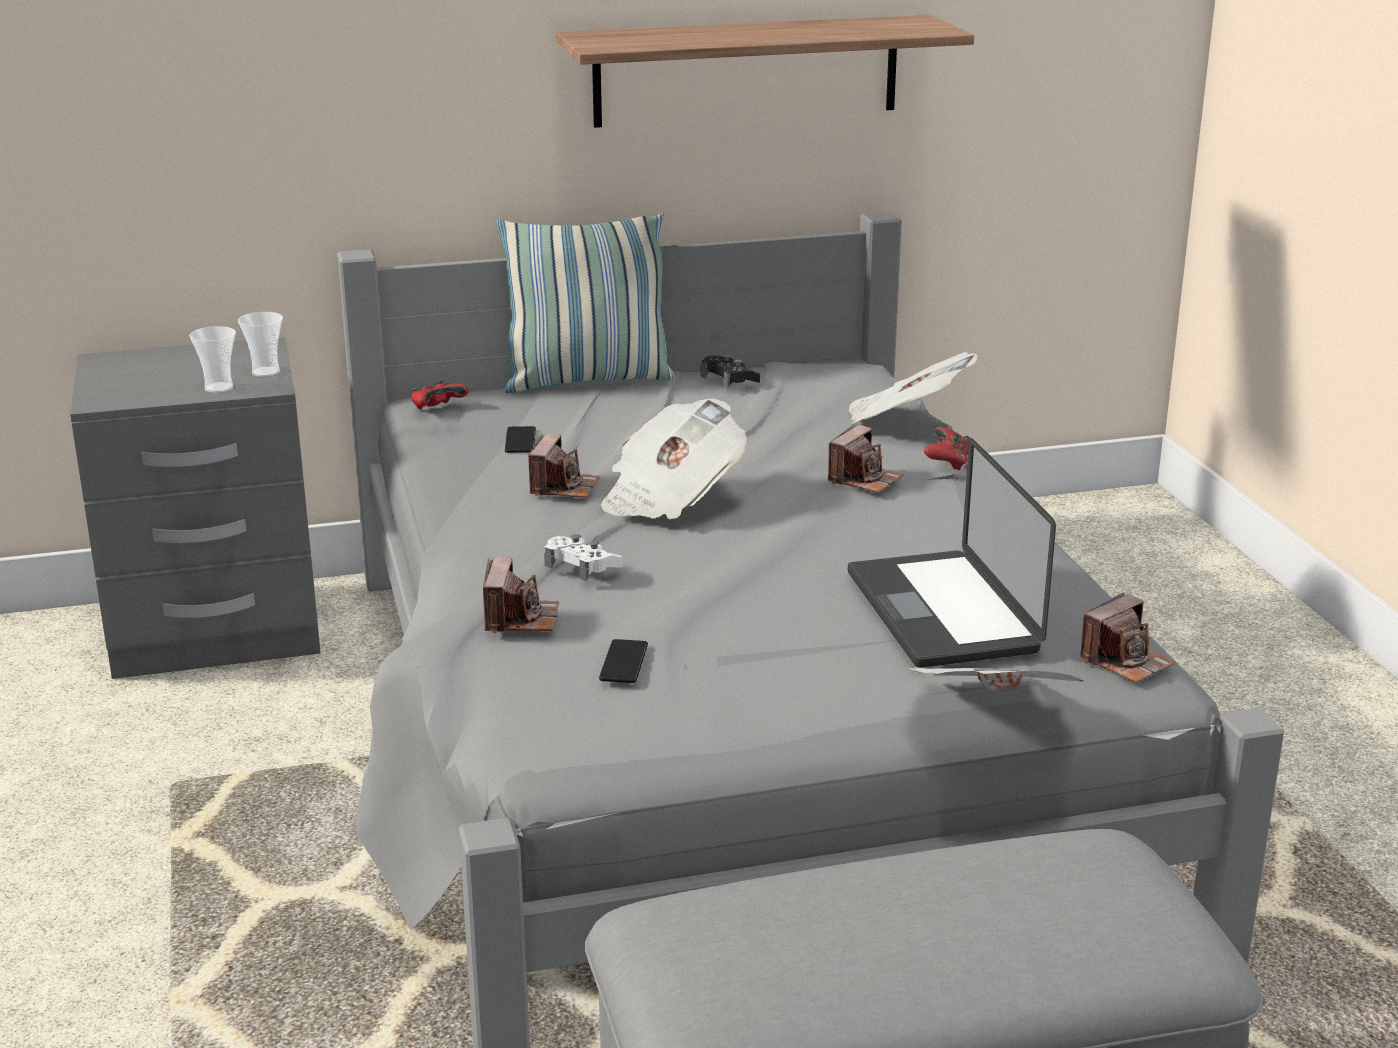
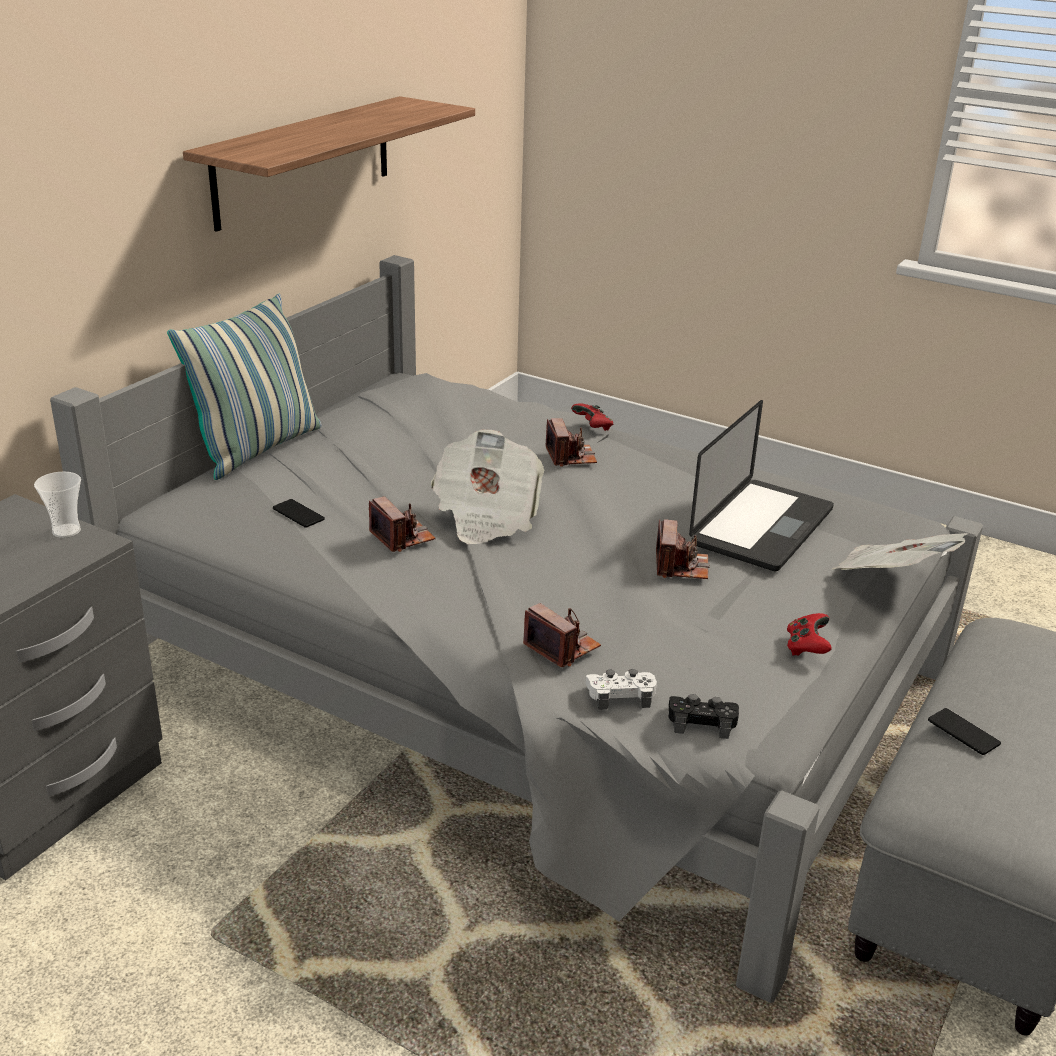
camera: 45 degrees left, 5 degrees up
(219, 388) = (52, 561): cup -> none
(437, 409) = (183, 512): red game controller -> red game controller (806, 647)
(582, 566) = (527, 590): white game controller -> white game controller (620, 695)
(623, 662) = (676, 645): phone -> phone (963, 732)
(729, 379) = (360, 414): black game controller -> black game controller (702, 721)
(905, 420) = (517, 407): newspaper -> none
(941, 612) = (762, 527): laptop -> laptop turned 90 degrees counterclockwise
(1126, 661) = (882, 516): camera -> camera (680, 566)

